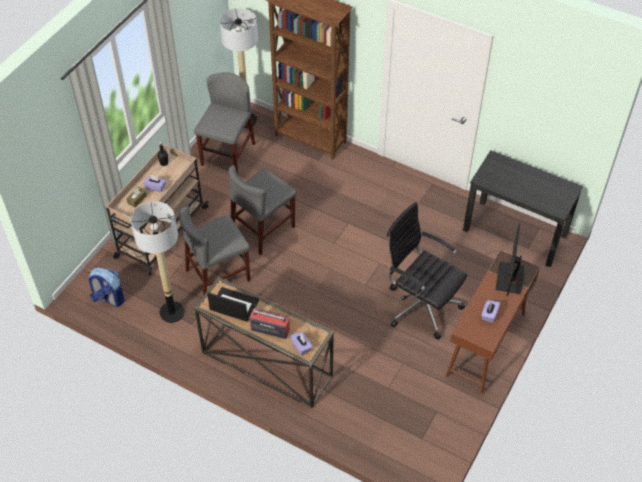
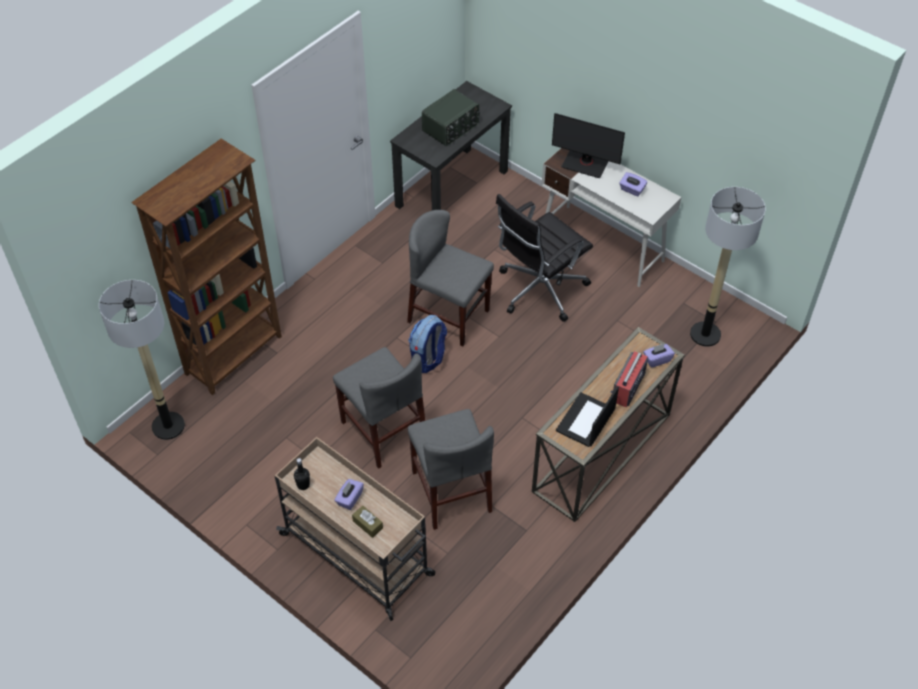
camera: 80 degrees left, 0 degrees up
(108, 298) = (464, 632): backpack -> backpack (428, 359)
(172, 312) = (504, 552): floor lamp -> floor lamp (705, 334)
(228, 154) = (229, 456): grey chair -> grey chair (448, 316)
(485, 345) = (603, 245): brown desk -> white desk
(519, 184) = (451, 128): none -> radio

